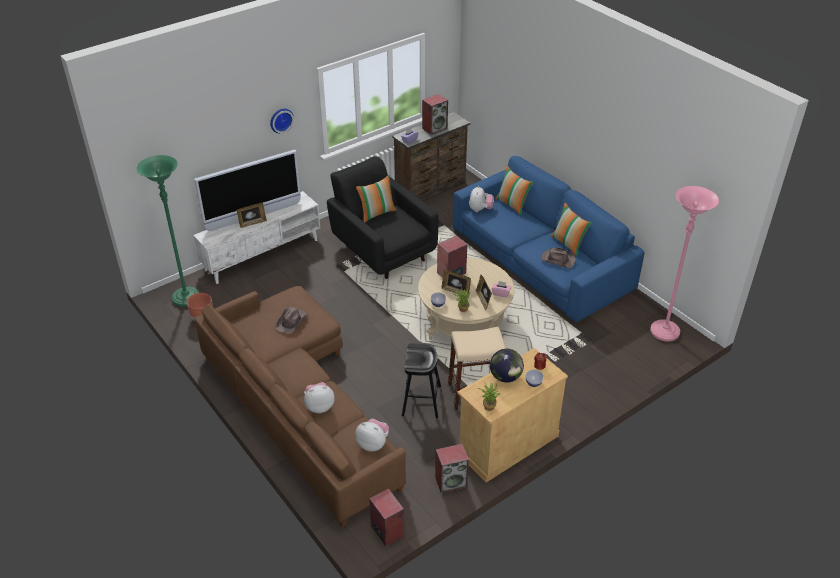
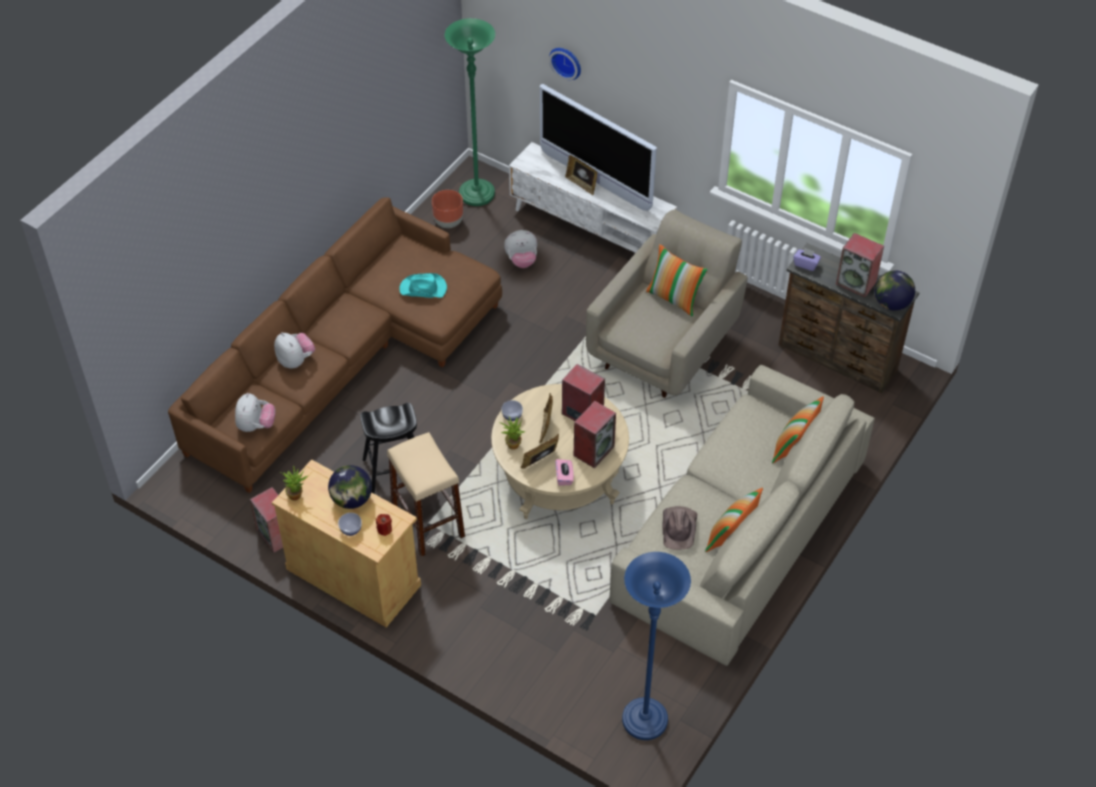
camera: 70 degrees right, 10 degrees up
(280, 119) = (667, 103): wall clock -> wall clock (566, 62)
(292, 321) = (423, 289): brown hat -> turquoise hat
(382, 250) = (665, 345): black armchair -> beige armchair
(387, 531) = (190, 496): speaker -> speaker (593, 450)
(457, 122) = (891, 303): none -> globe
(480, 209) = (757, 411): plush toy -> plush toy (521, 260)
(540, 259) = (738, 530): blue sofa -> beige sofa
(664, 332) = (644, 720): pink floor lamp -> blue floor lamp

